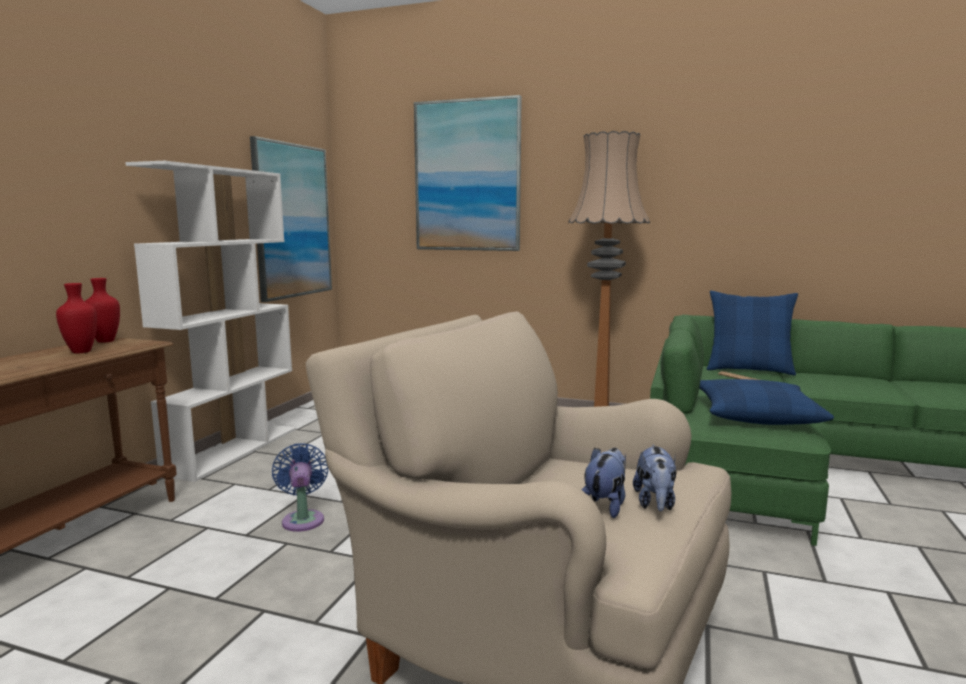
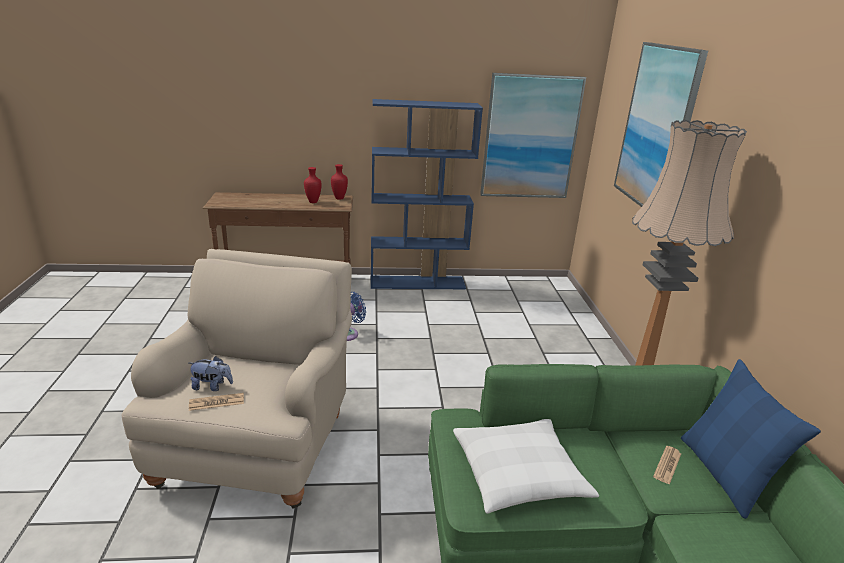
camera: 65 degrees right, 15 degrees up
(233, 450) = (418, 282): white bookcase -> blue bookcase
(655, 503) = (217, 402): plush toy -> newspaper
(756, 414) = (519, 474): blue pillow -> white pillow

